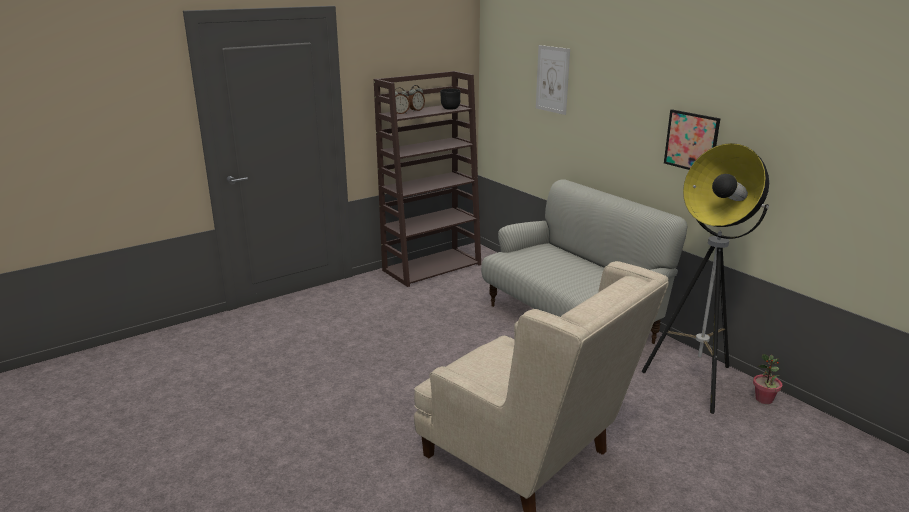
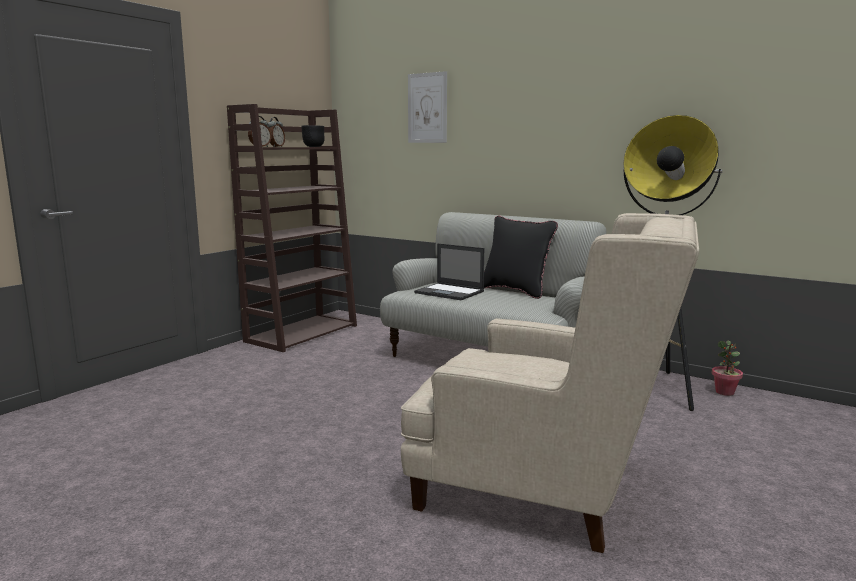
camera: 20 degrees left, 10 degrees down
(540, 261) = (450, 292): none -> laptop
(601, 267) = (515, 291): none -> black pillow
(691, 141) = (600, 140): picture -> none

